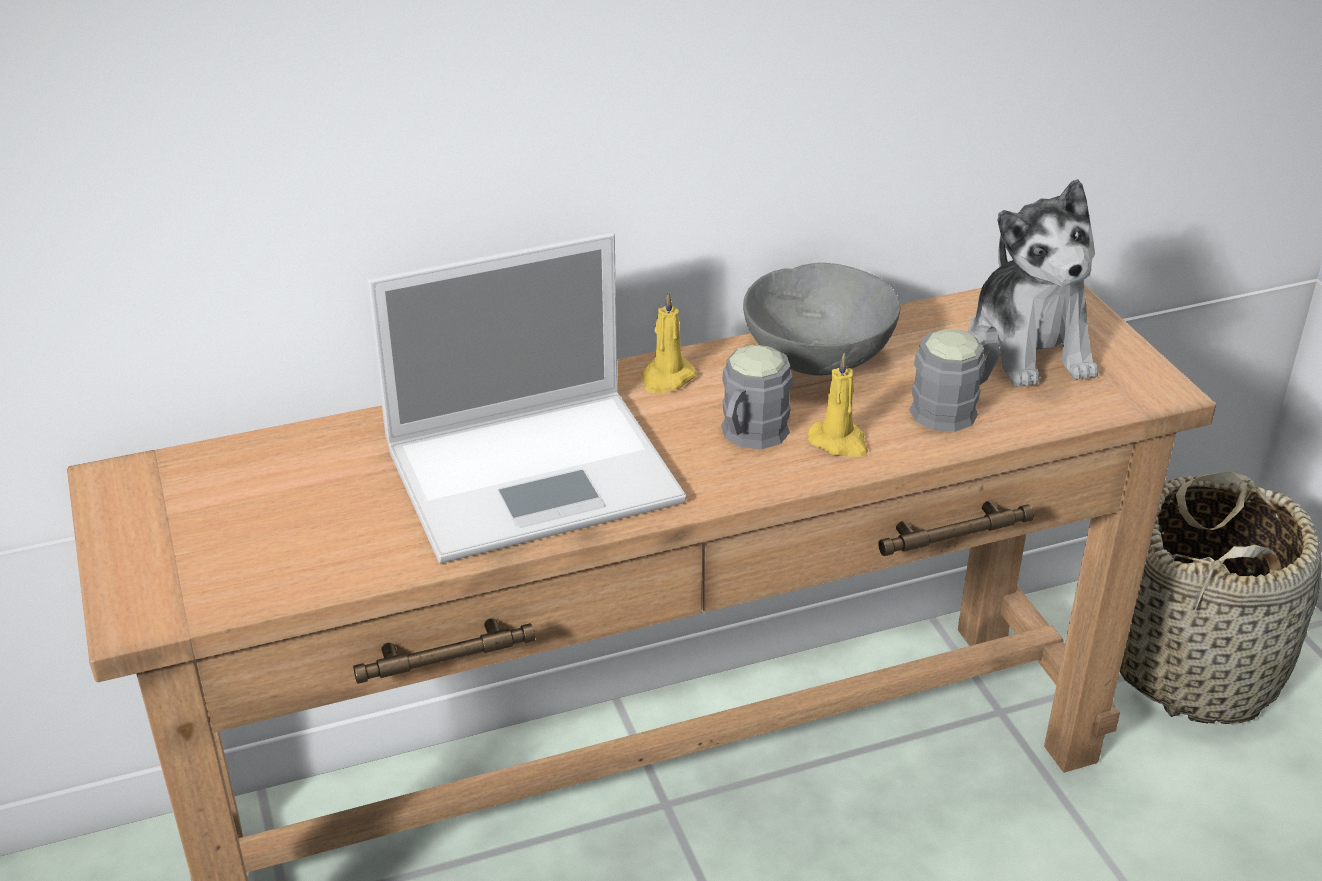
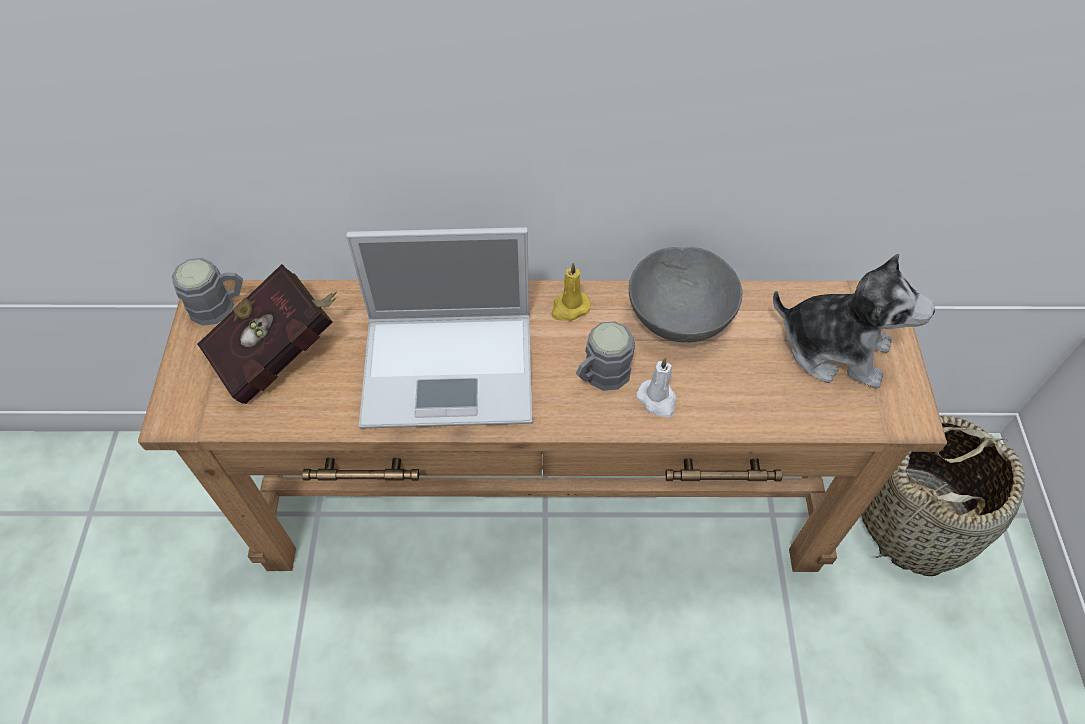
camera: 20 degrees right, 20 degrees up
(267, 511) = (280, 351): none -> red book
(839, 442) = (658, 400): yellow candle -> white candle
(954, 408) = (752, 391): grey mug -> grey mug (220, 306)
(1030, 346) = (834, 348): plush toy -> plush toy turned 75 degrees counterclockwise

